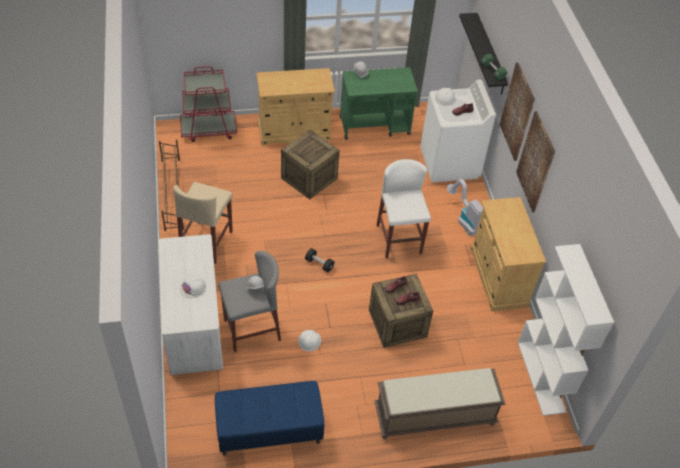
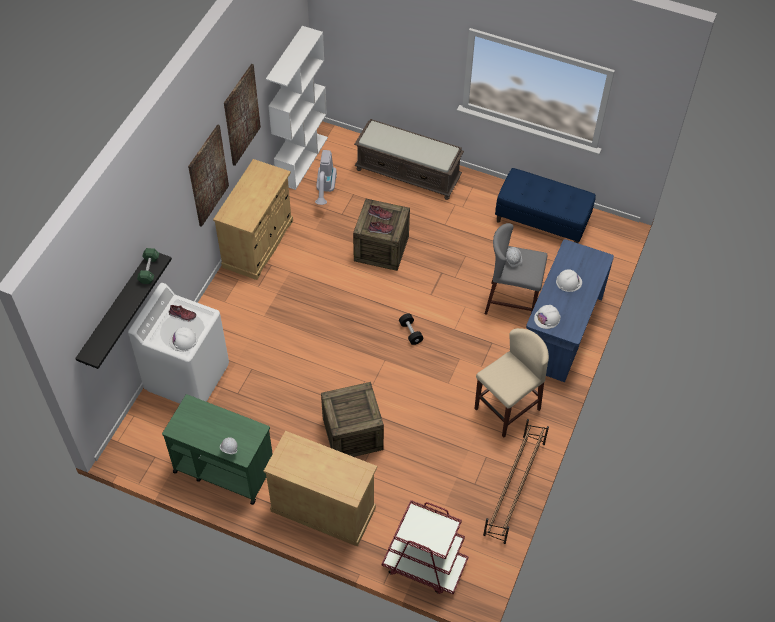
camera: 145 degrees left, 5 degrees up
(193, 324) = (561, 332): white desk -> blue desk
(309, 341) = (467, 270): white hard hat -> white hard hat (547, 318)
(399, 239) = (316, 320): white stool -> none
(464, 219) = (234, 309): vacuum cleaner -> vacuum cleaner (325, 190)
(517, 112) = (172, 222): picture -> picture (241, 115)

